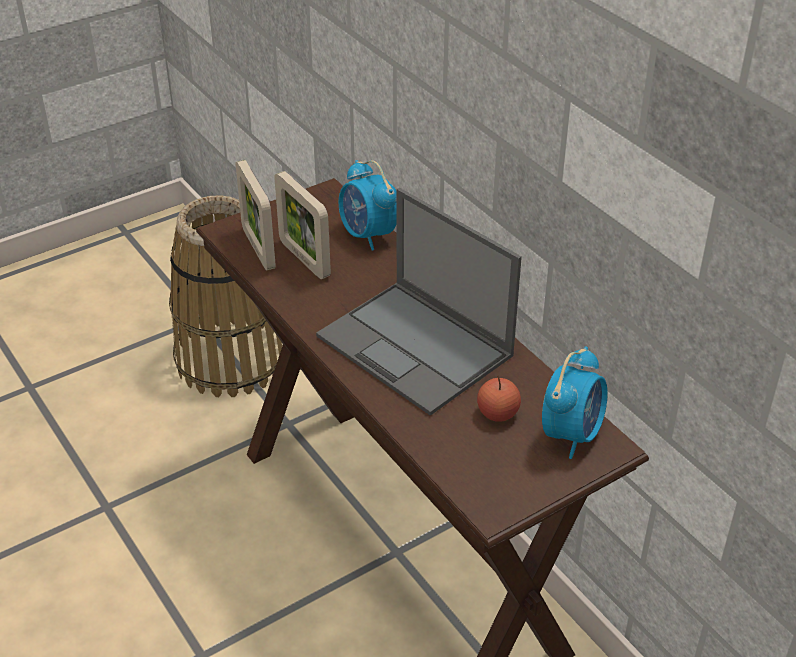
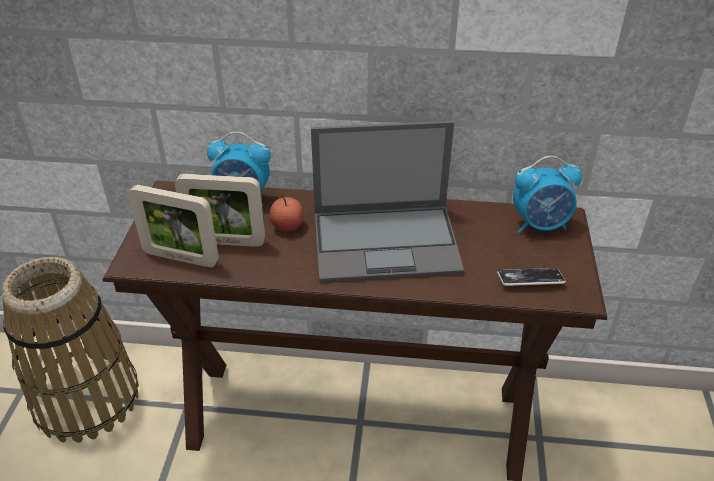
camera: 50 degrees left, 0 degrees up
(474, 464) = (530, 280): none -> phone
(497, 413) = (491, 244): apple -> apple (287, 226)
(571, 434) = (540, 225): alarm clock -> alarm clock turned 105 degrees clockwise

